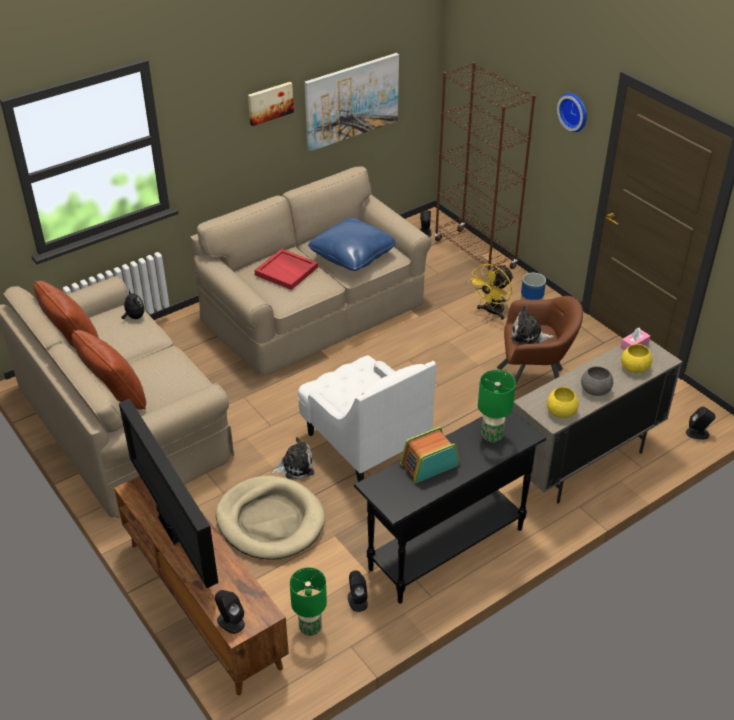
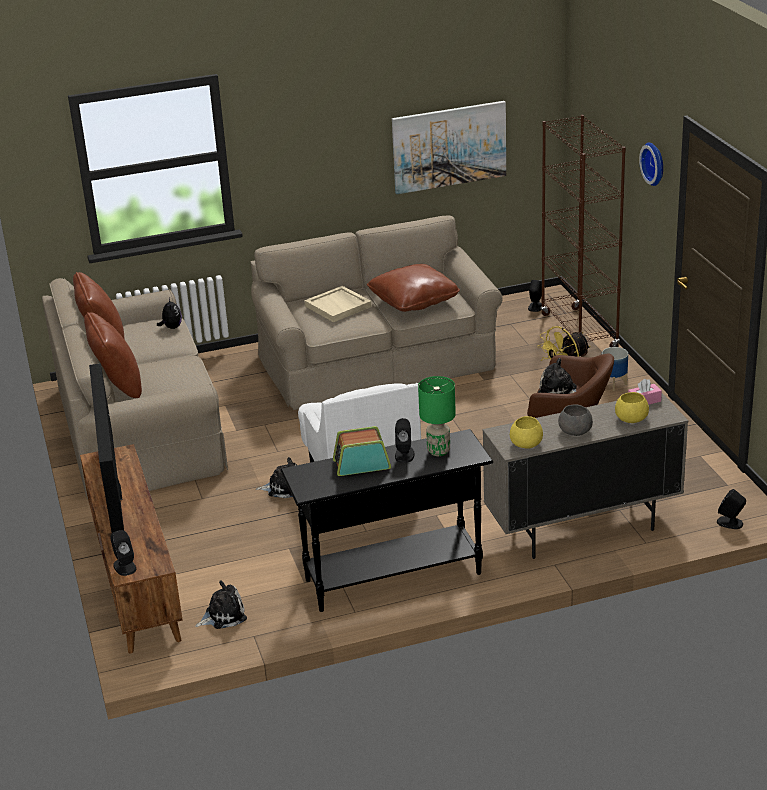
camera: 20 degrees right, 10 degrees down
(270, 102) = (351, 135): picture -> none
(270, 521) = (233, 527): beige dog bed -> none
(287, 271) = (338, 306): red tray -> beige tray
(310, 628) = (223, 615): green table lamp -> plush toy
(352, 255) = (413, 301): blue pillow -> brown pillow
(357, 600) = (281, 602): black speaker -> black speaker (404, 454)

